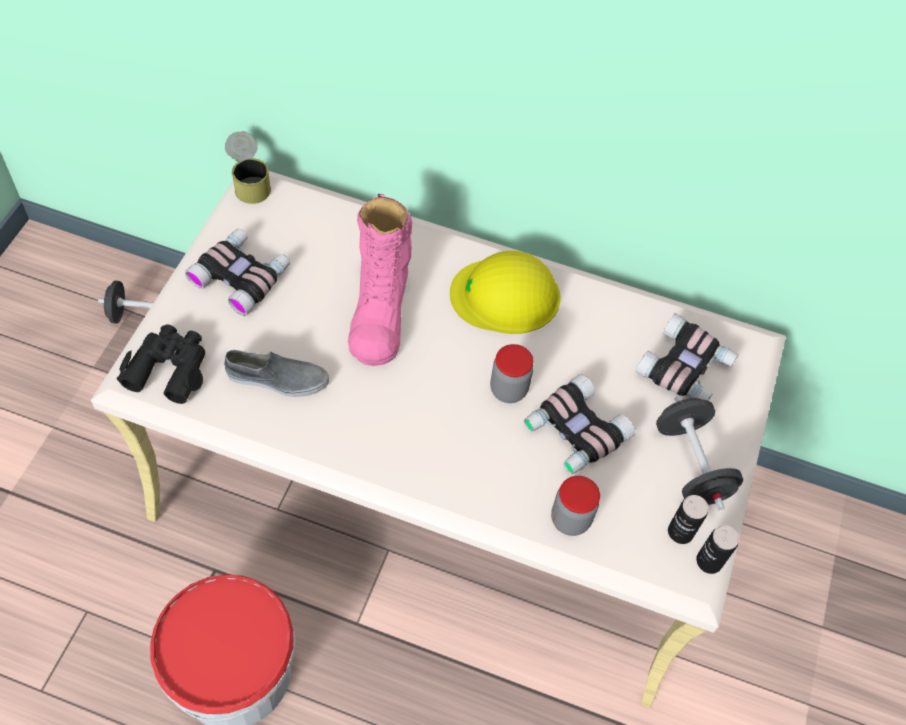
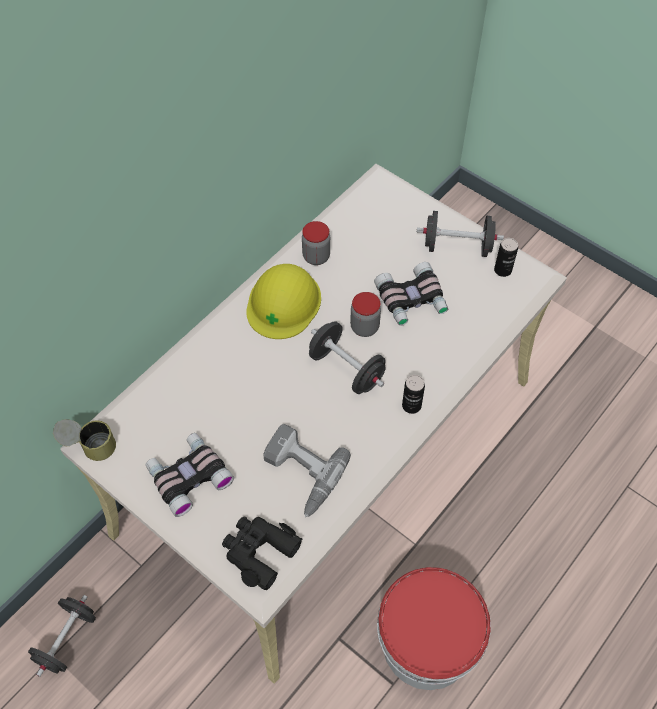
camera: 65 degrees left, 0 degrees up
(277, 379) = (300, 474): grey shoe -> power drill
(380, 309) = (262, 387): pink boot -> none
(438, 386) = (346, 369): none -> black dumbbell
(570, 519) = (476, 325): jar -> jar (316, 257)
(686, 368) = (385, 222): binoculars -> none
(709, 561) = (526, 263): can -> can (411, 405)

